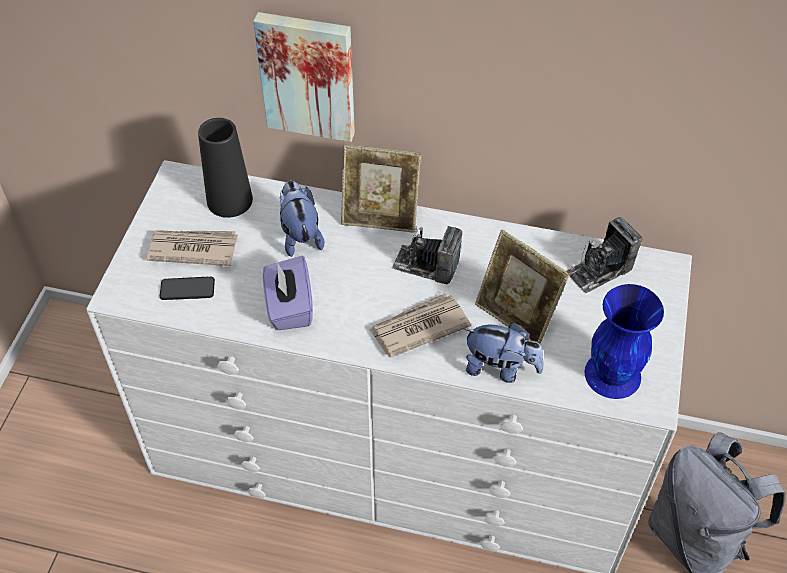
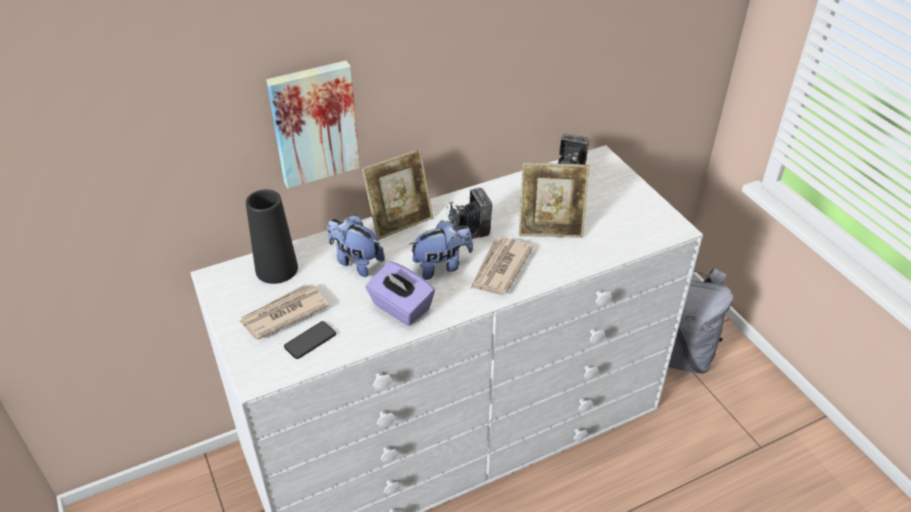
camera: 40 degrees left, 10 degrees down
(500, 368) = (575, 261): plush toy -> plush toy (441, 266)
(614, 374) = (639, 226): blue vase -> none

